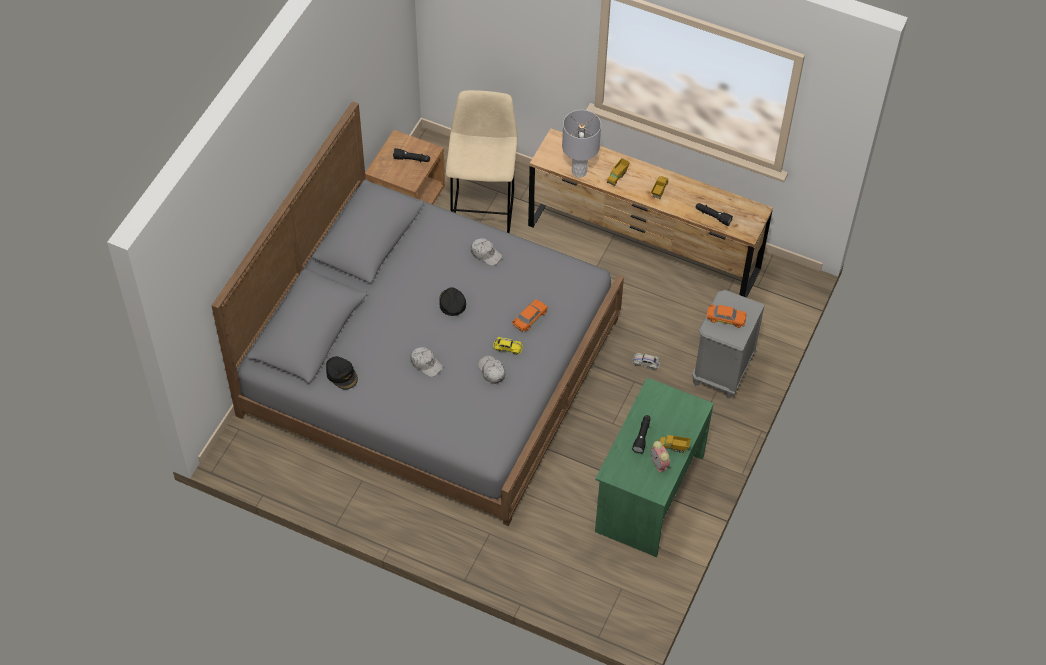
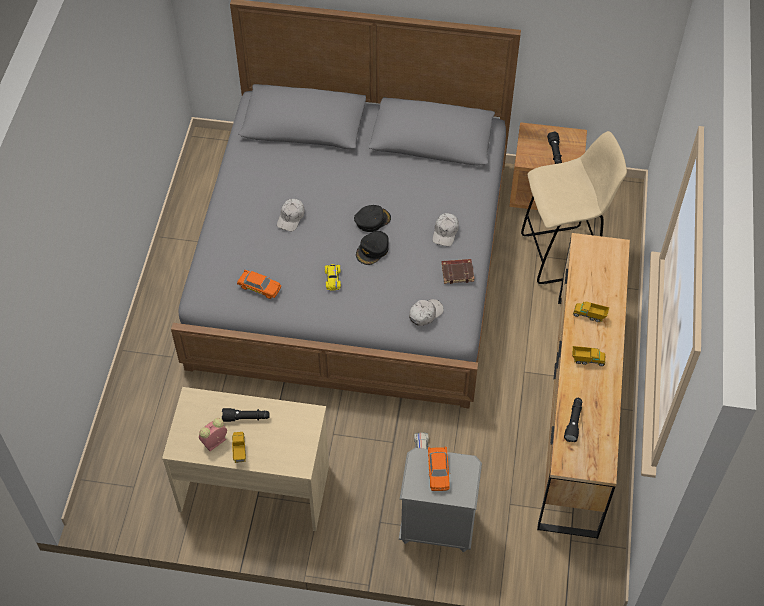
camera: 75 degrees right, 0 degrees up
(342, 374) = (258, 158): black cap -> black cap (372, 250)
(492, 371) = (299, 272): white cap -> white cap (425, 314)
(530, 318) = (377, 289): orange toy car -> orange toy car (259, 287)
(532, 257) = (457, 272): none -> brown book
(579, 171) = (580, 279): grey table lamp -> none
(648, 493) = (254, 486): green desk -> beige desk

